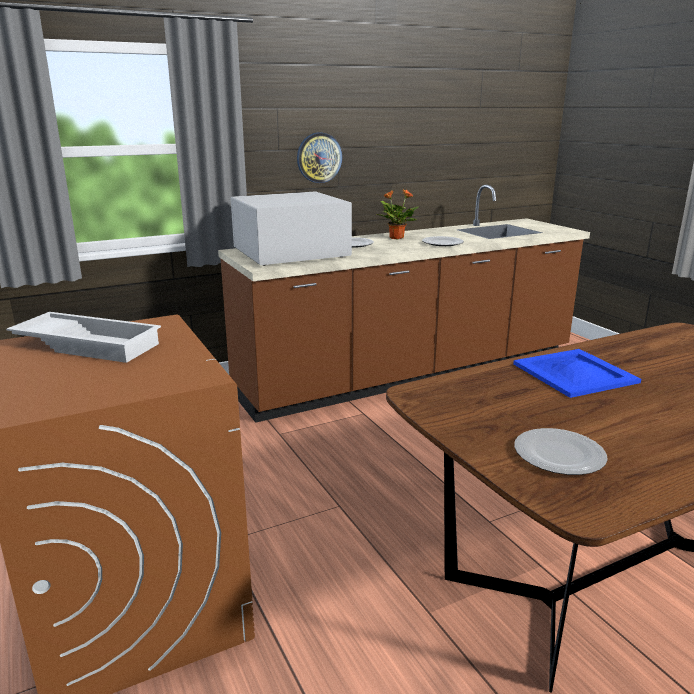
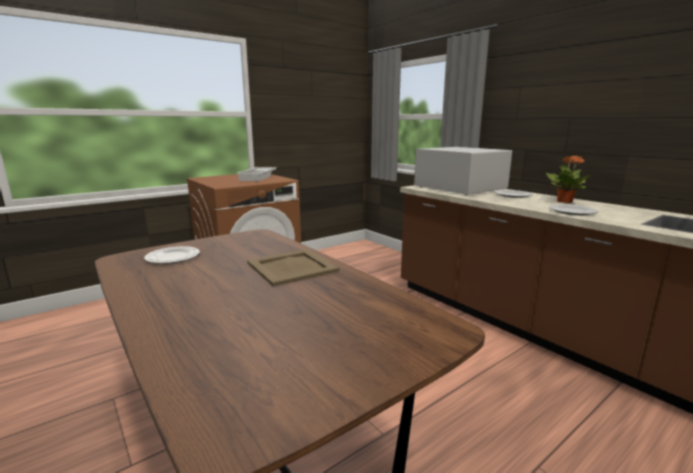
camera: 80 degrees right, 5 degrees down
(319, 157) = (547, 126): wall clock -> none
(574, 372) = (293, 267): blue tray -> beige tray

